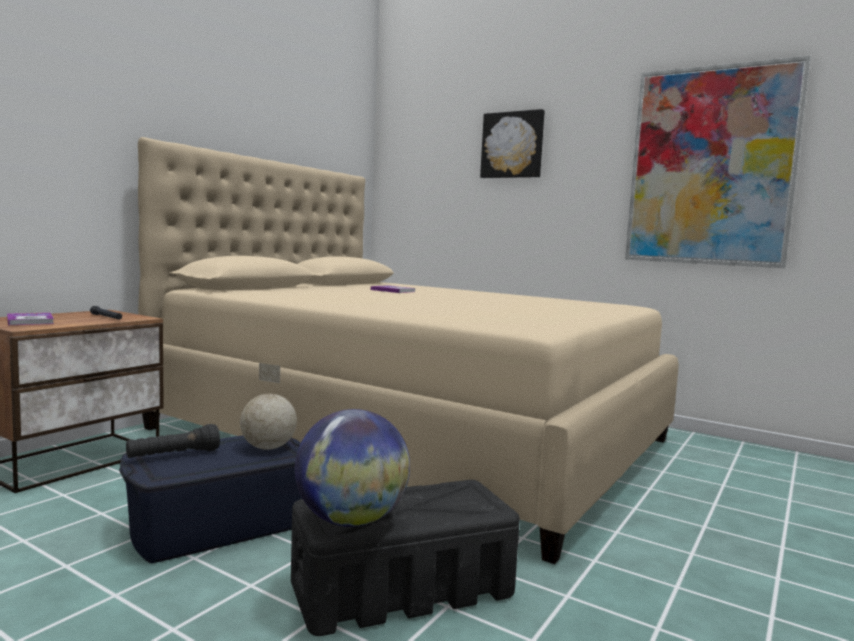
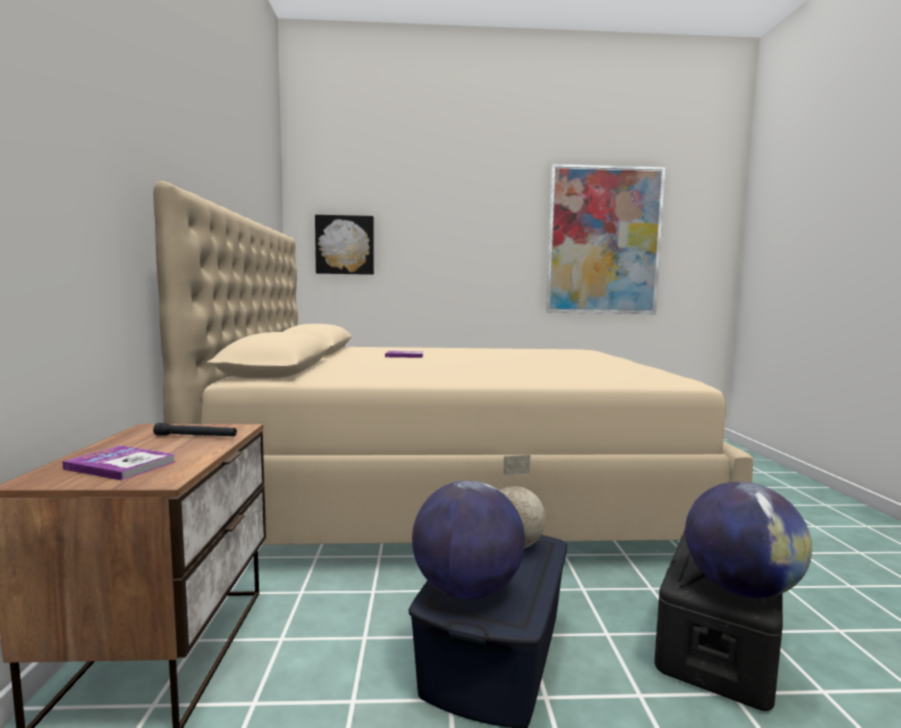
camera: 35 degrees left, 0 degrees up
(173, 455) = (466, 590): black flashlight -> globe
(513, 145) = (442, 214): picture -> picture (345, 245)

